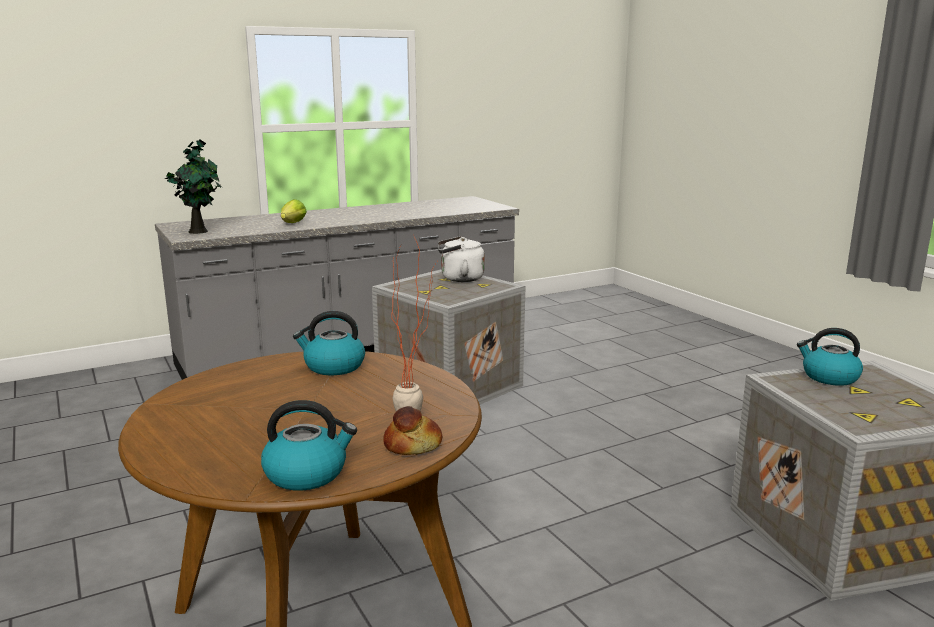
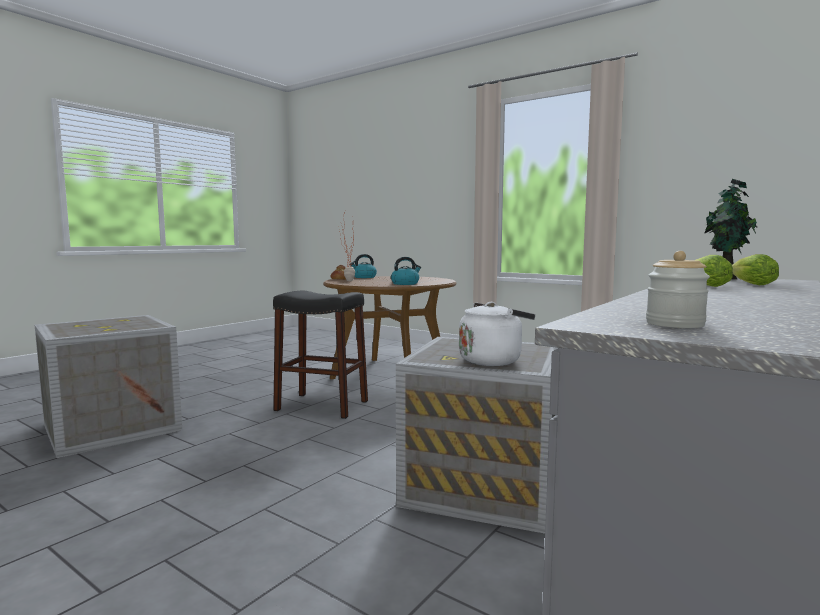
camera: 155 degrees right, 10 degrees down
(252, 222) = (750, 284): none -> lettuce
(469, 205) = (675, 324): none -> jar
(528, 520) = (322, 405): none -> black stool
(829, 377) = (113, 329): kettle -> none

